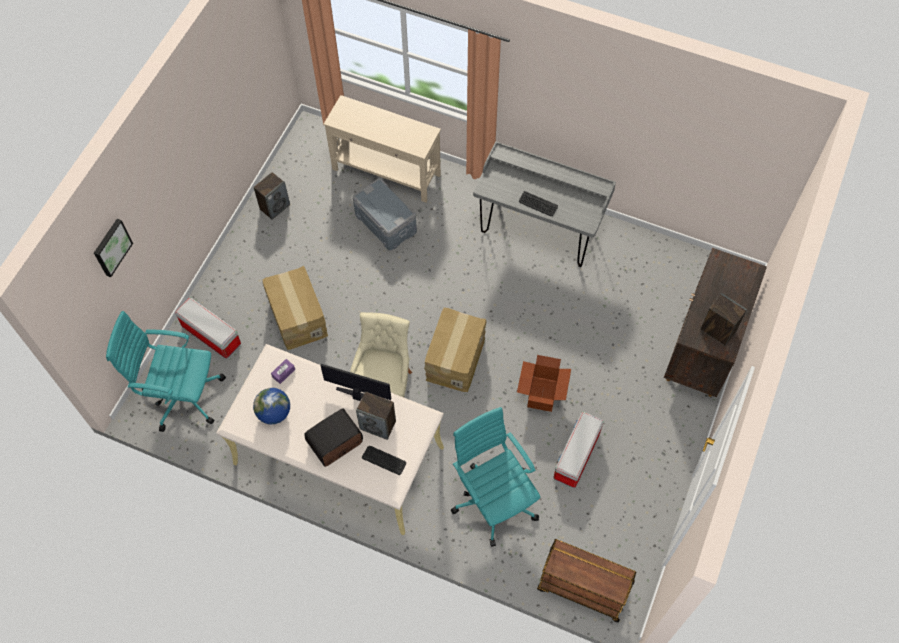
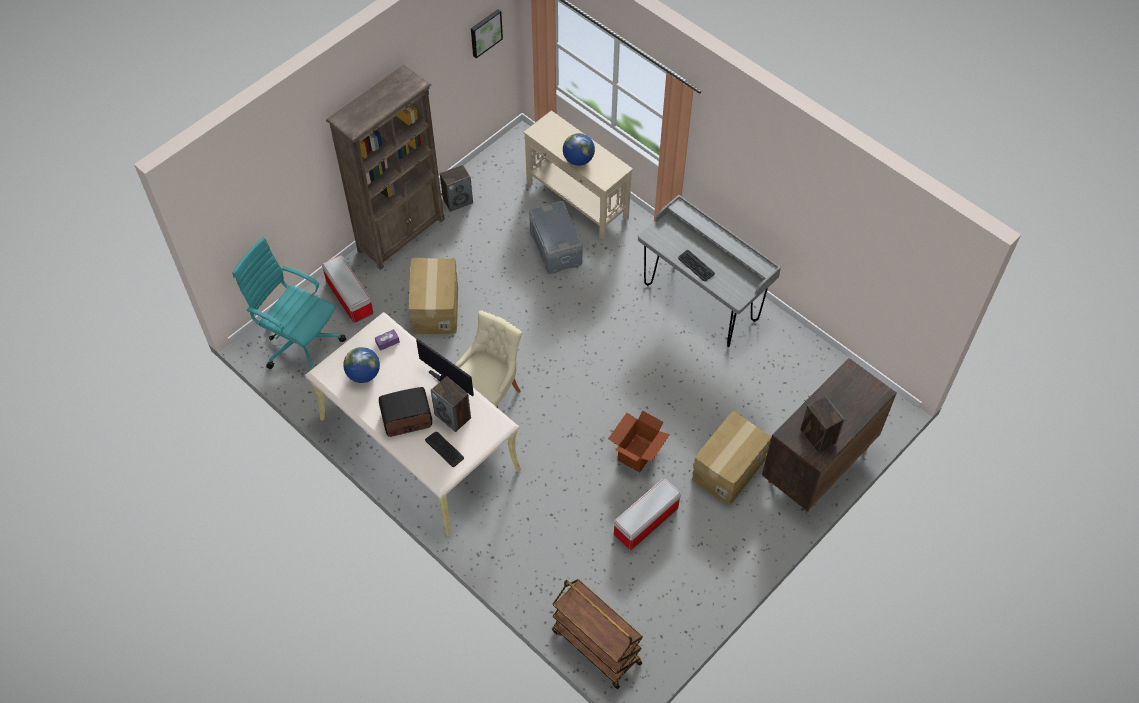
camera: 20 degrees right, 5 degrees down
(111, 247) = (269, 173): picture -> picture (485, 32)
(235, 257) = (402, 234): none -> brown bookcase
(387, 135) = (578, 160): none -> globe
(454, 359) = (567, 393): cardboard box -> cardboard box (728, 468)
(494, 499) = (548, 533): turquoise office chair -> none

